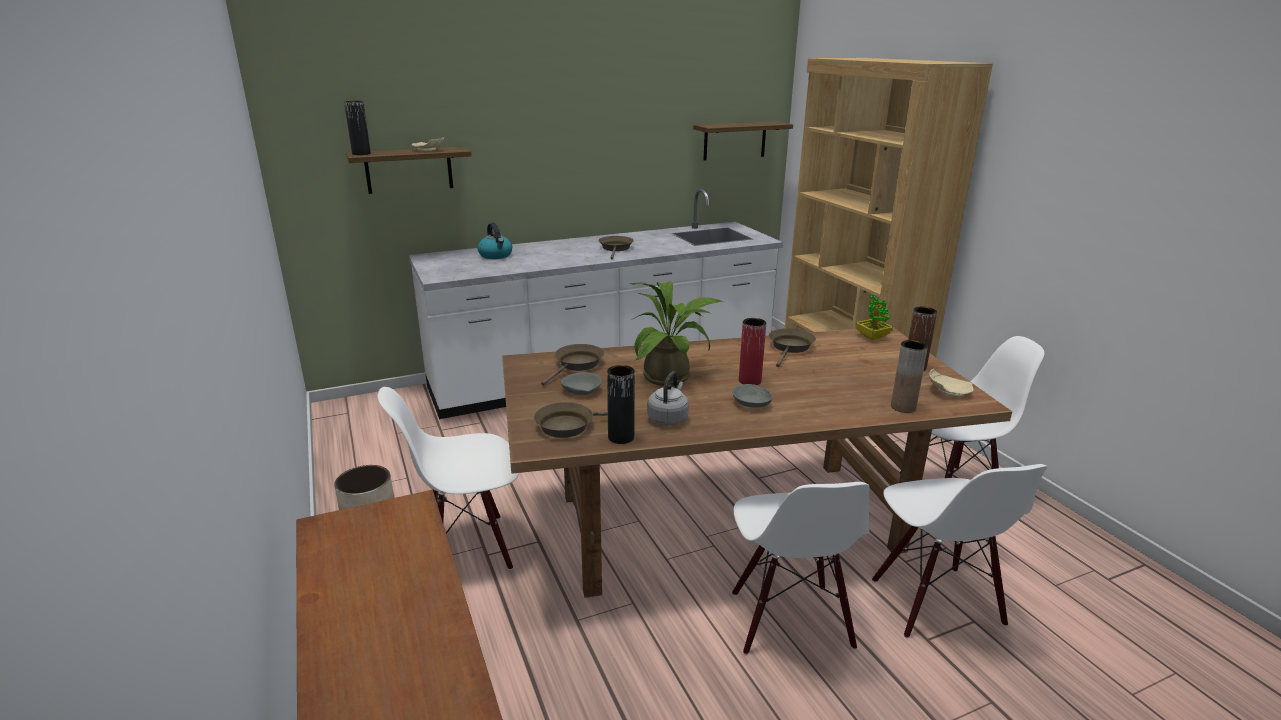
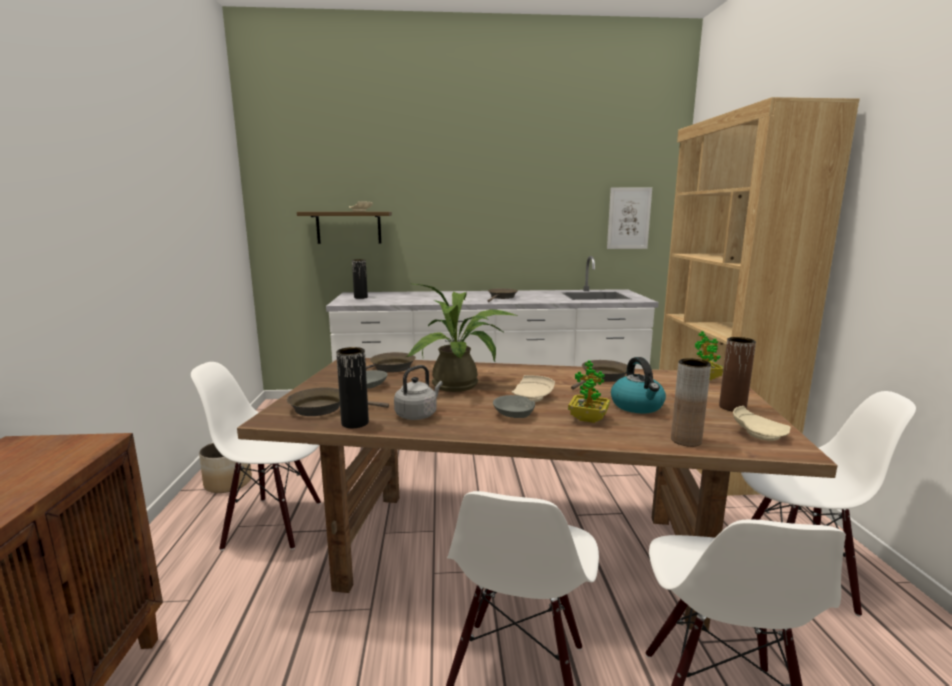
camera: 20 degrees right, 10 degrees down
(361, 154) = (310, 211): black vase -> black vase (360, 297)
(496, 255) = (402, 295): kettle -> kettle (637, 406)
(734, 140) = (628, 218): shelf -> picture
(749, 381) = (532, 397): red vase -> beige plate
(815, 398) = (588, 419): none -> potted plant

